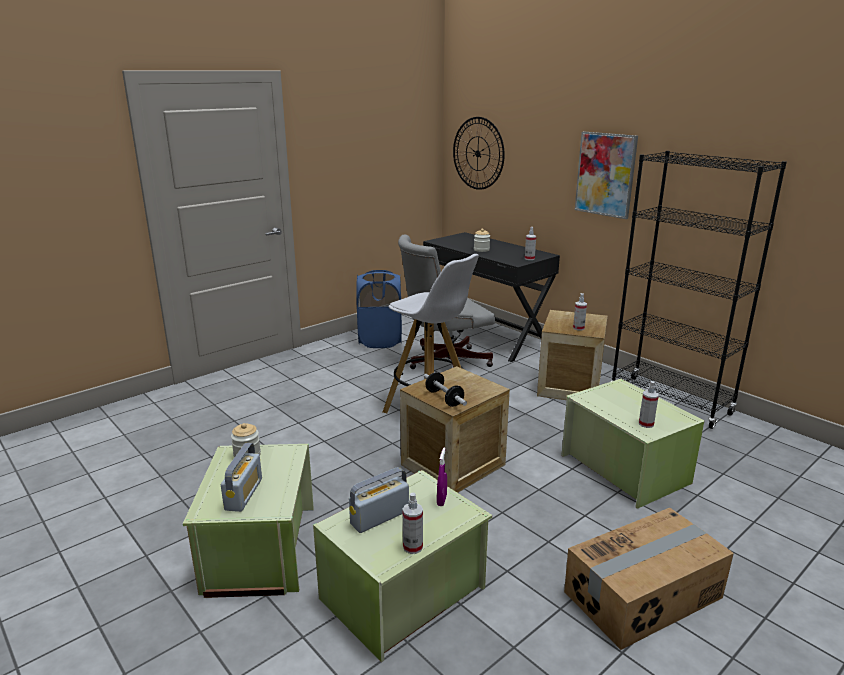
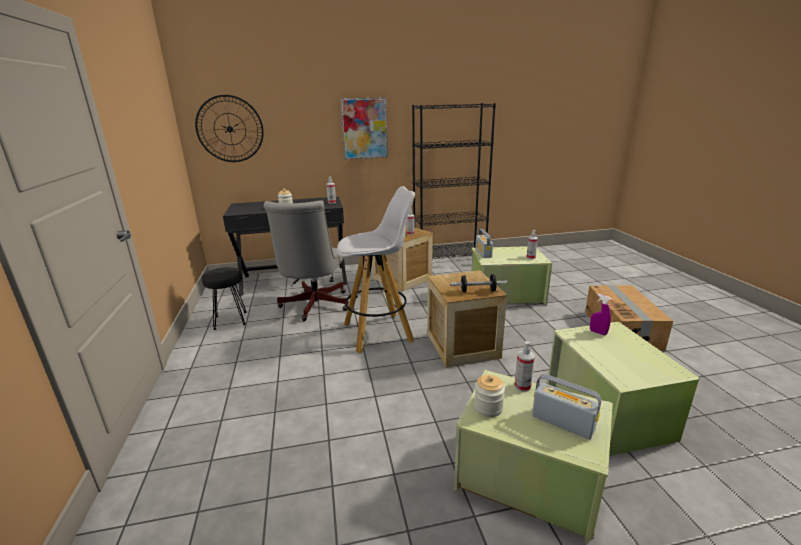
camera: 60 degrees left, 0 degrees up
(379, 517) = (616, 360): radio -> radio (483, 253)
(380, 340) = (230, 320): blue laundry basket -> black stool
(413, 547) = (655, 356): spray bottle -> spray bottle (522, 386)

